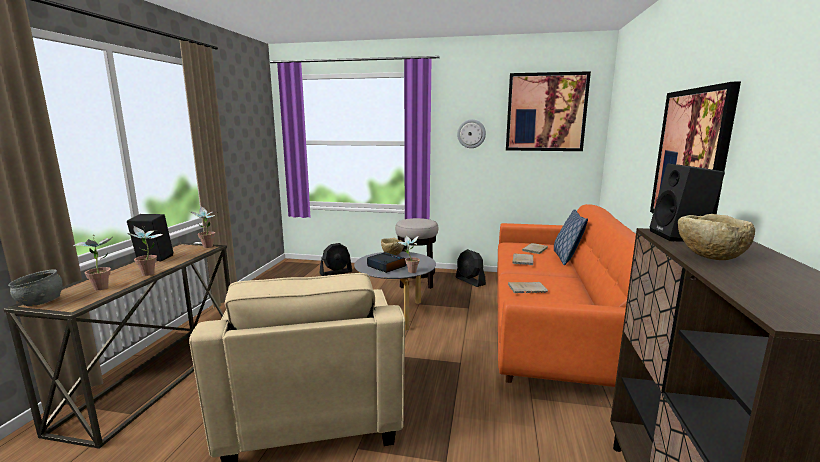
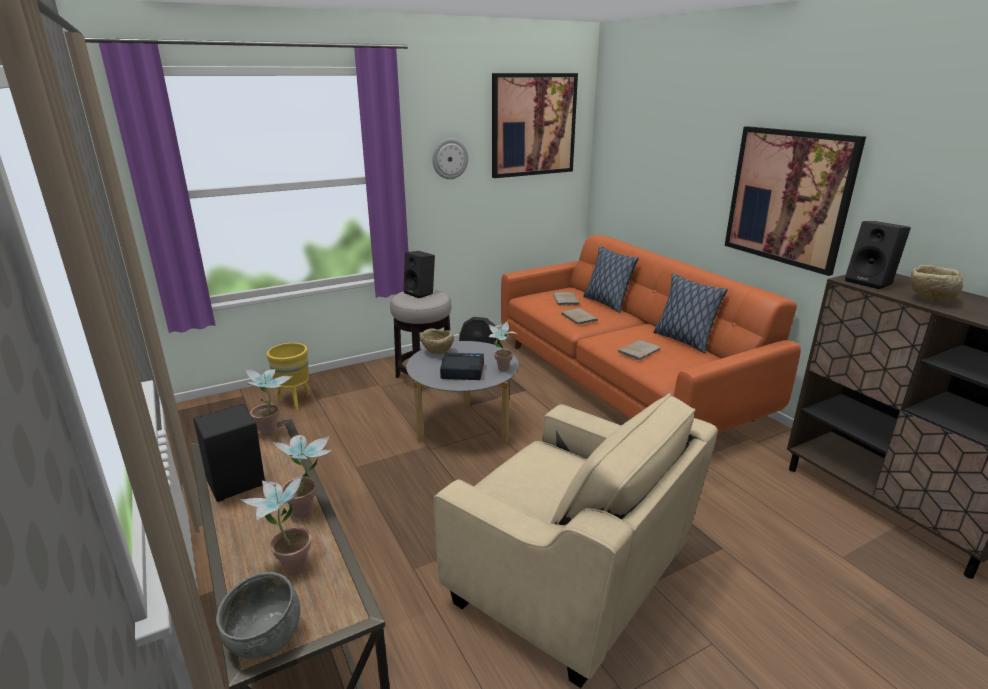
camera: 40 degrees left, 10 degrees up
(336, 273) = (294, 401): black fan -> yellow planter
(419, 220) = (421, 293): none -> black speaker
(585, 294) = (683, 340): none -> pillow

